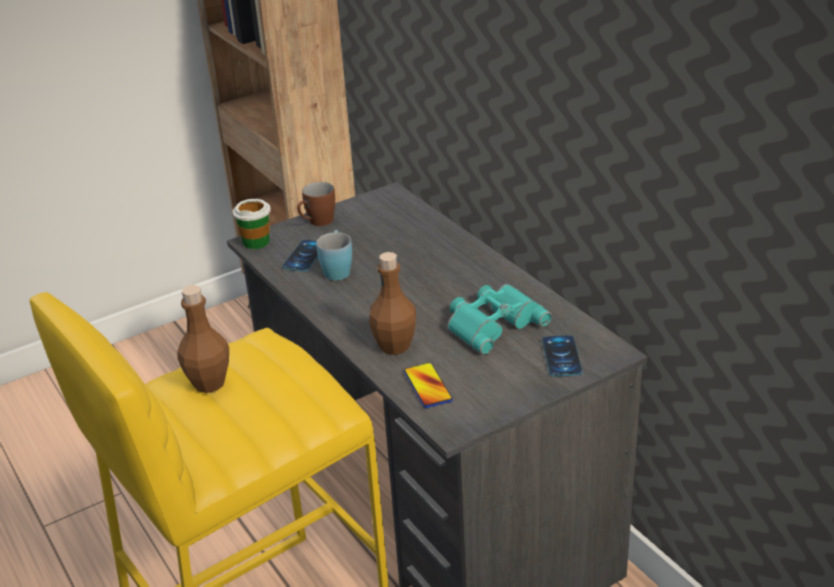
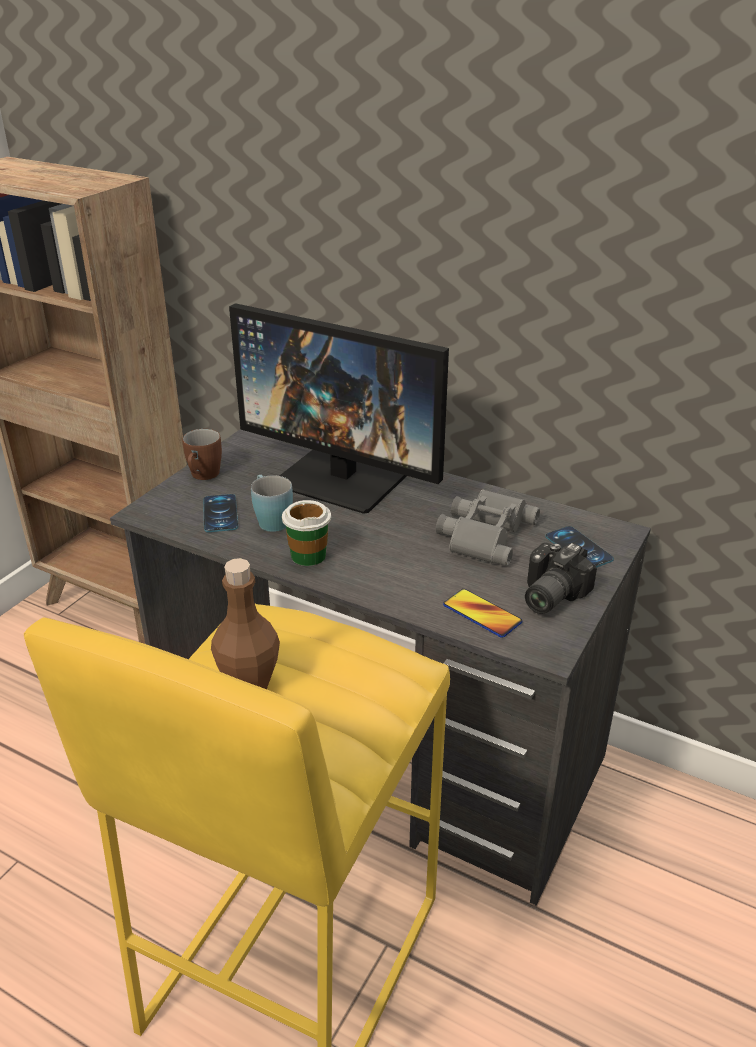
camera: 30 degrees left, 0 degrees up
(256, 242) = (149, 511): cup -> cup (308, 555)
(395, 346) = (408, 582): brown bottle -> none
(423, 249) = (344, 478): none -> monitor
(493, 323) = (483, 533): turquoise binoculars -> grey binoculars
(495, 386) = (547, 595): none -> camera

